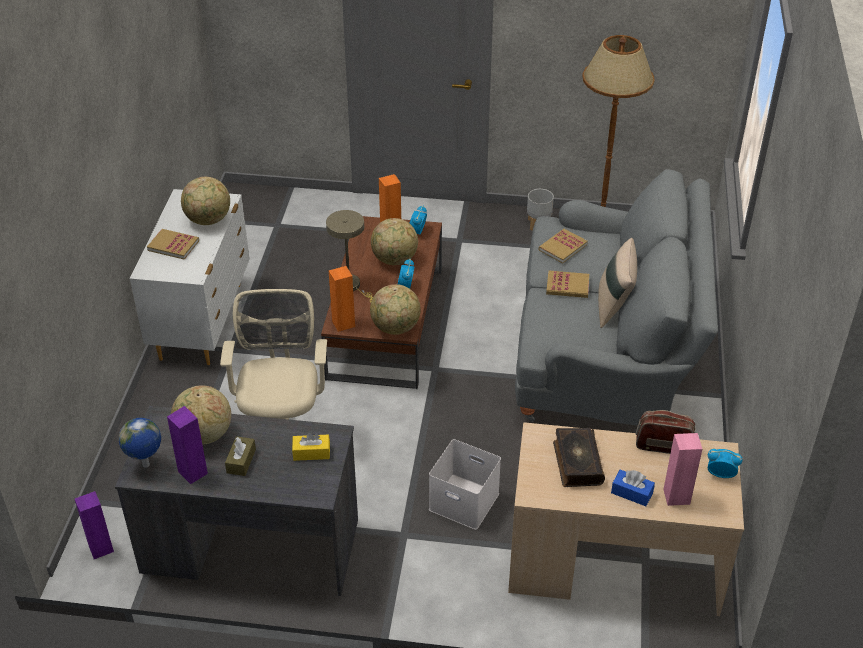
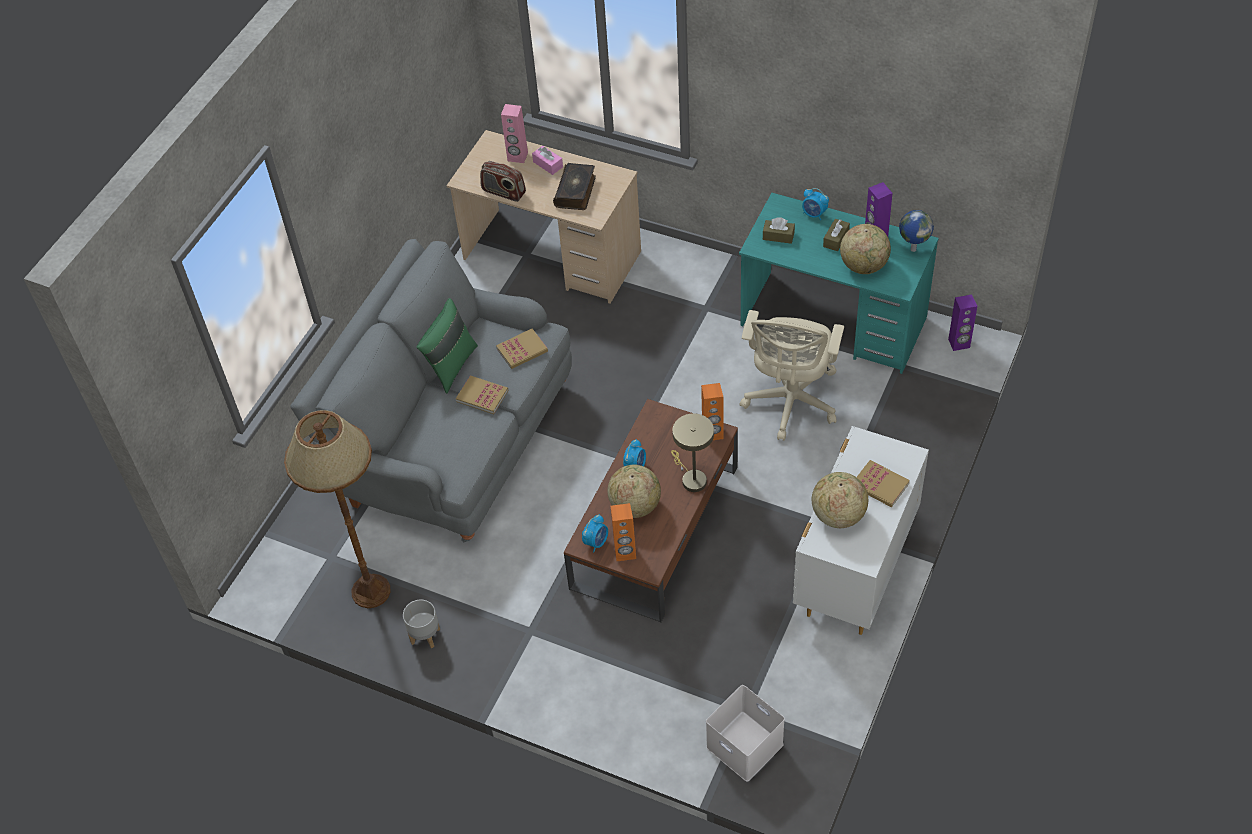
camera: 160 degrees left, 10 degrees up
(250, 546) = (833, 322): grey desk -> turquoise desk
(311, 452) = (778, 236): yellow tissue box -> brown tissue box
(396, 328) = (662, 418): globe -> none
(462, 502) = (648, 325): white storage box -> white storage box (746, 745)
(562, 247) = (462, 441): book -> book (522, 350)
(614, 307) = (451, 365): beige pillow -> green pillow
(631, 493) = (548, 164): blue tissue box -> pink tissue box
(720, 474) = (475, 166): alarm clock -> alarm clock (814, 214)

